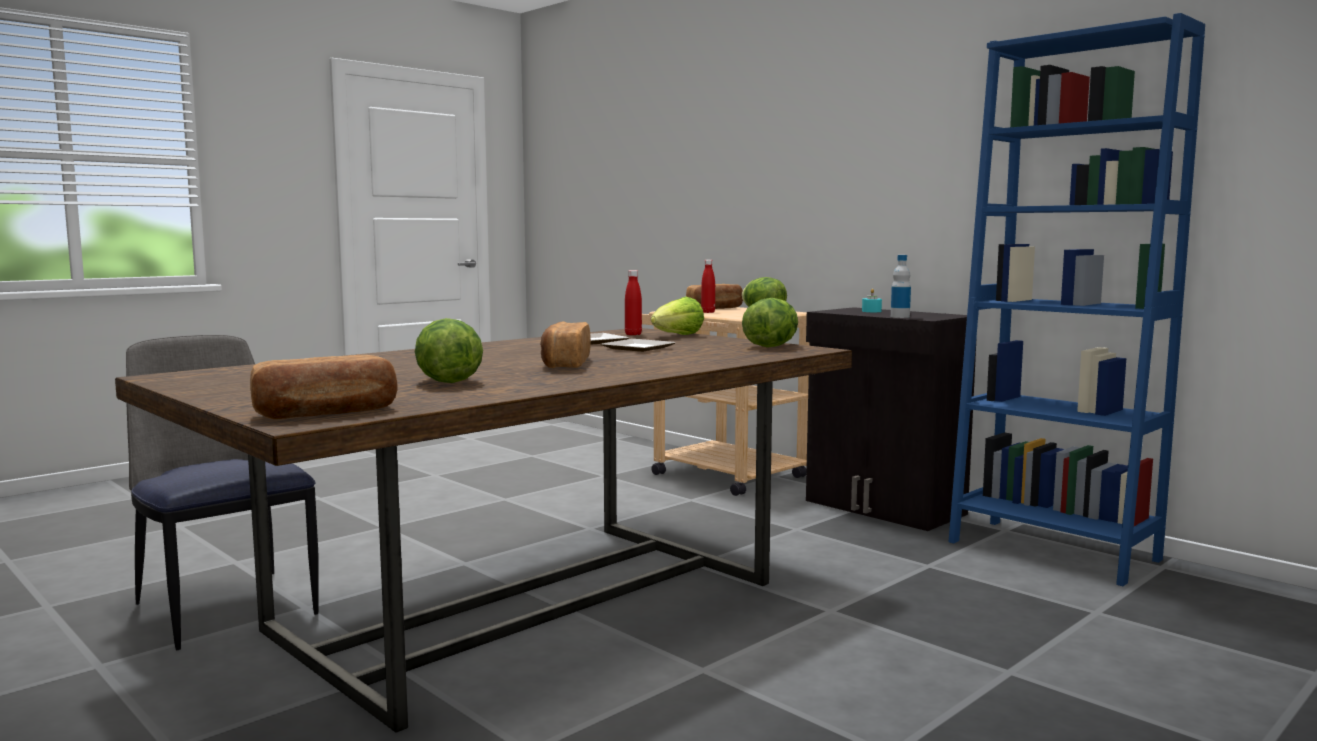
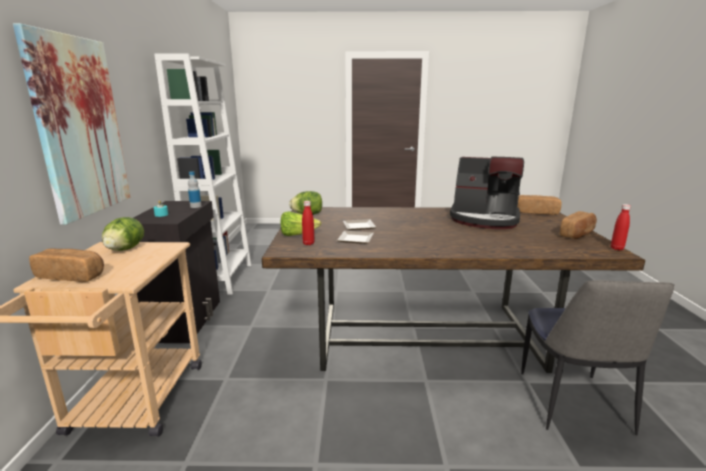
camera: 135 degrees left, 10 degrees up
(448, 381) = (484, 219): lettuce -> coffee machine
(565, 364) = (421, 221): bread -> bread (578, 234)
(708, 312) = (129, 265): red bottle -> red bottle (617, 248)
(835, 178) = (79, 127): none -> picture
(1052, 550) = (222, 278): blue bookcase -> white bookcase

